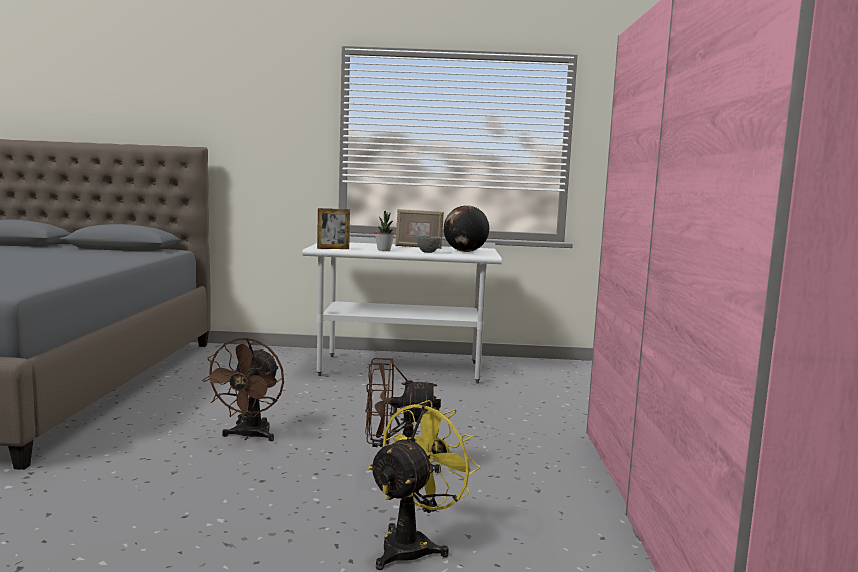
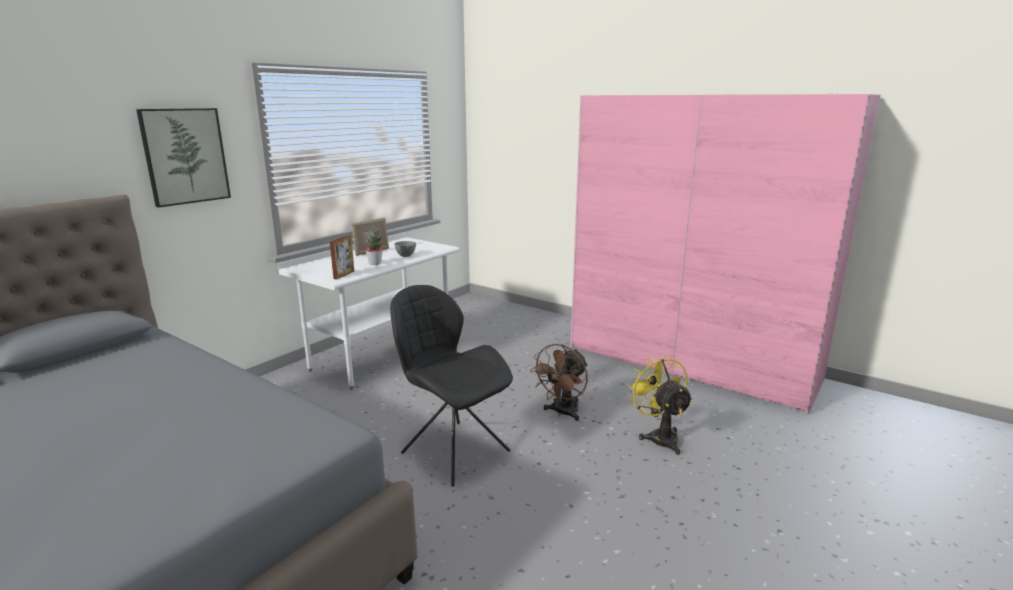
camera: 55 degrees left, 10 degrees up
(249, 436) = (453, 450): brown fan -> black chair
(267, 125) = (185, 156): none -> picture
(465, 252) = (416, 247): globe -> none

